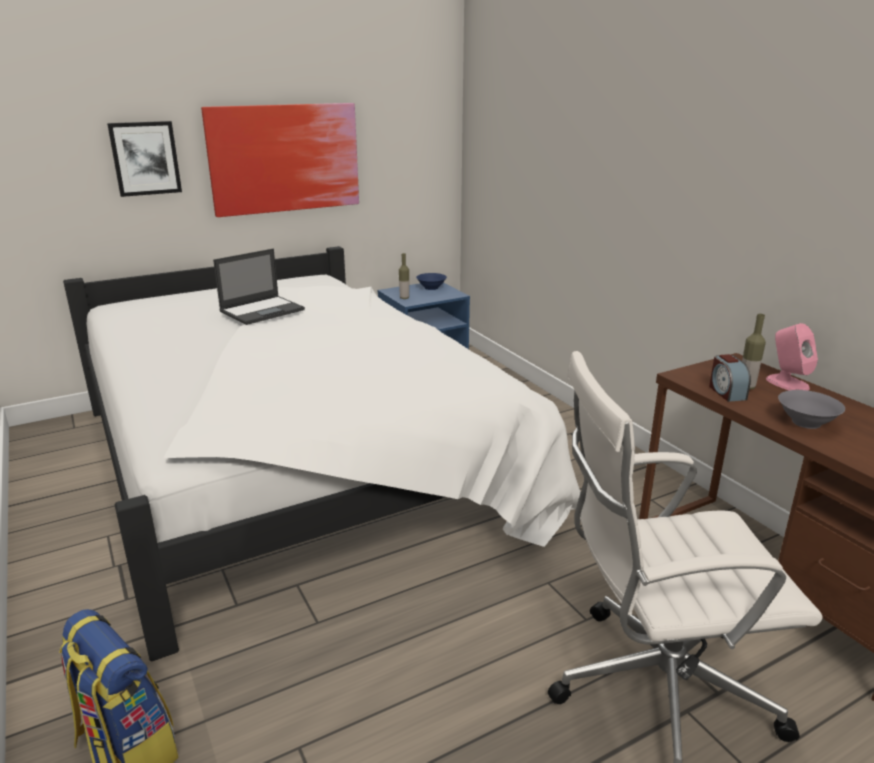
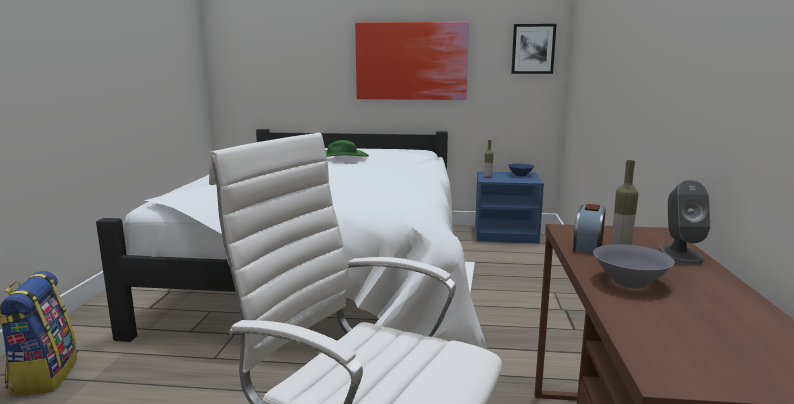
camera: 35 degrees right, 10 degrees down
(145, 158) = (317, 56): picture -> picture (533, 49)
(263, 310) = (342, 156): laptop -> green hat
(786, 383) = (680, 255): pink speaker -> grey speaker

